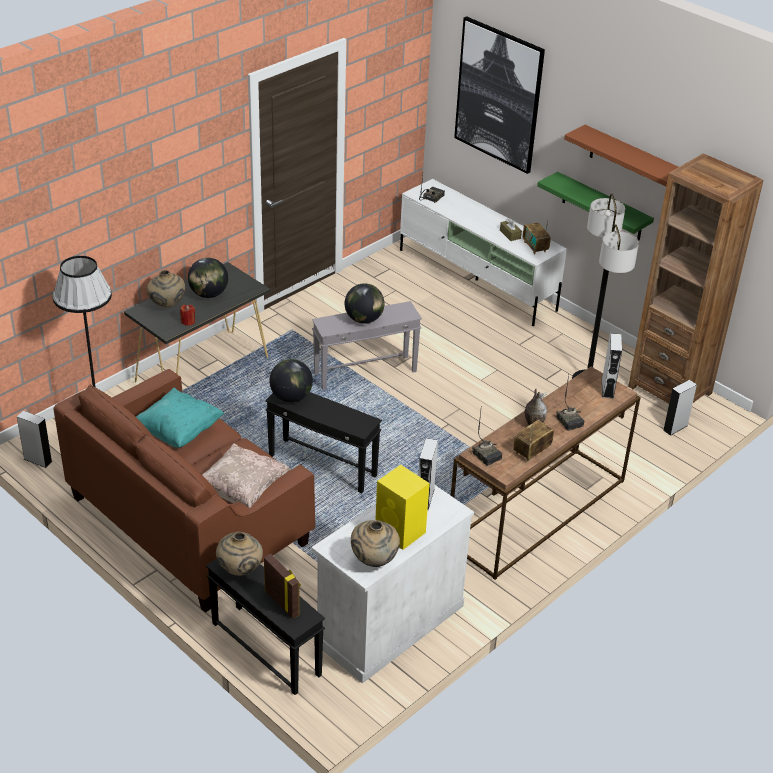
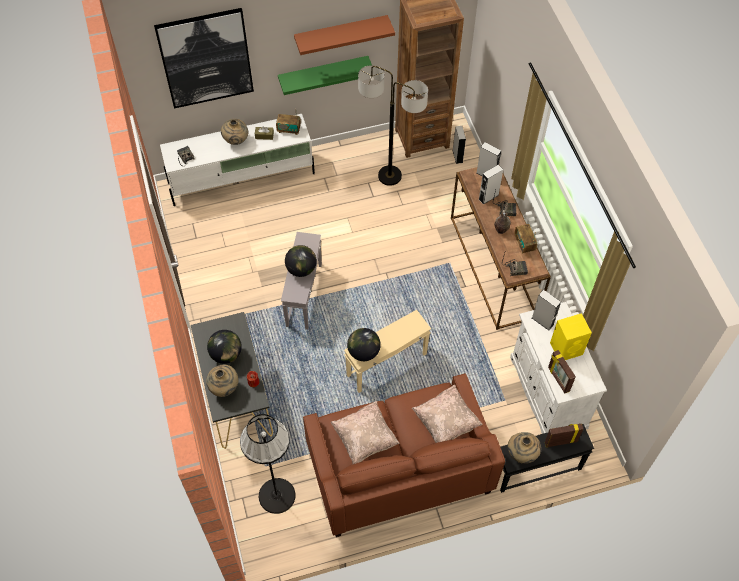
camera: 60 degrees left, 20 degrees up
(38, 460) = (279, 548): grey speaker -> grey speaker (488, 197)
(178, 432) = (365, 438): turquoise pillow -> beige pillow
(322, 466) = (387, 365): black side table -> beige side table
(347, 537) = (558, 379): none -> picture frame
(374, 561) = (585, 374): beige vase -> beige vase (236, 141)

